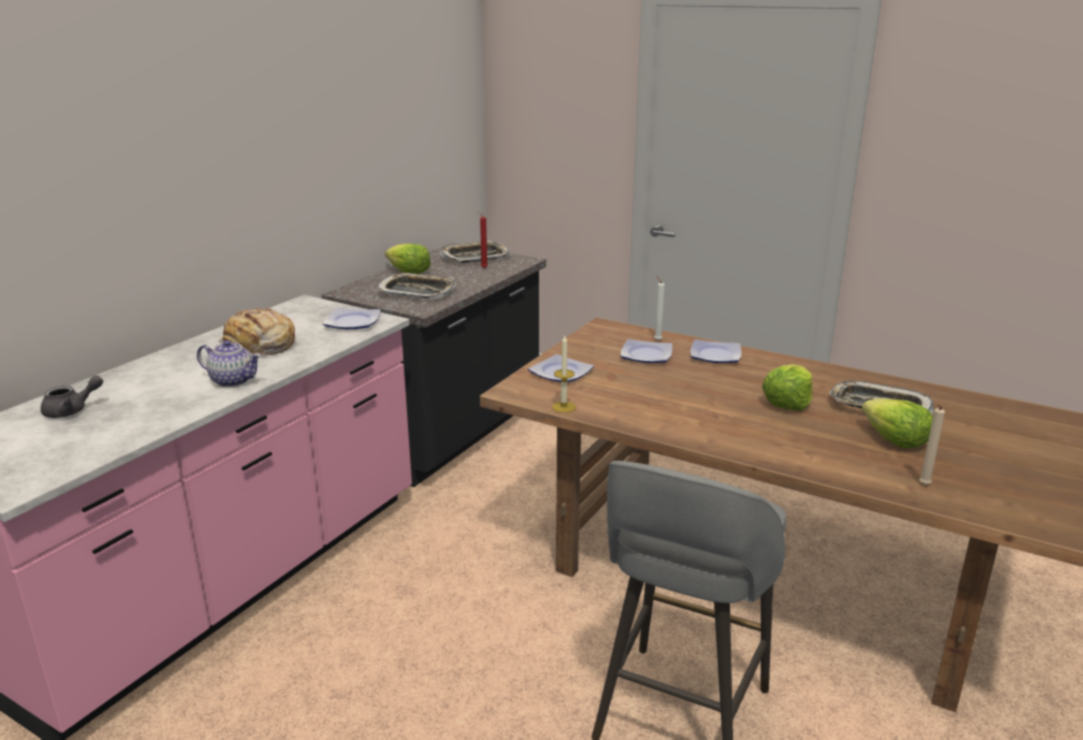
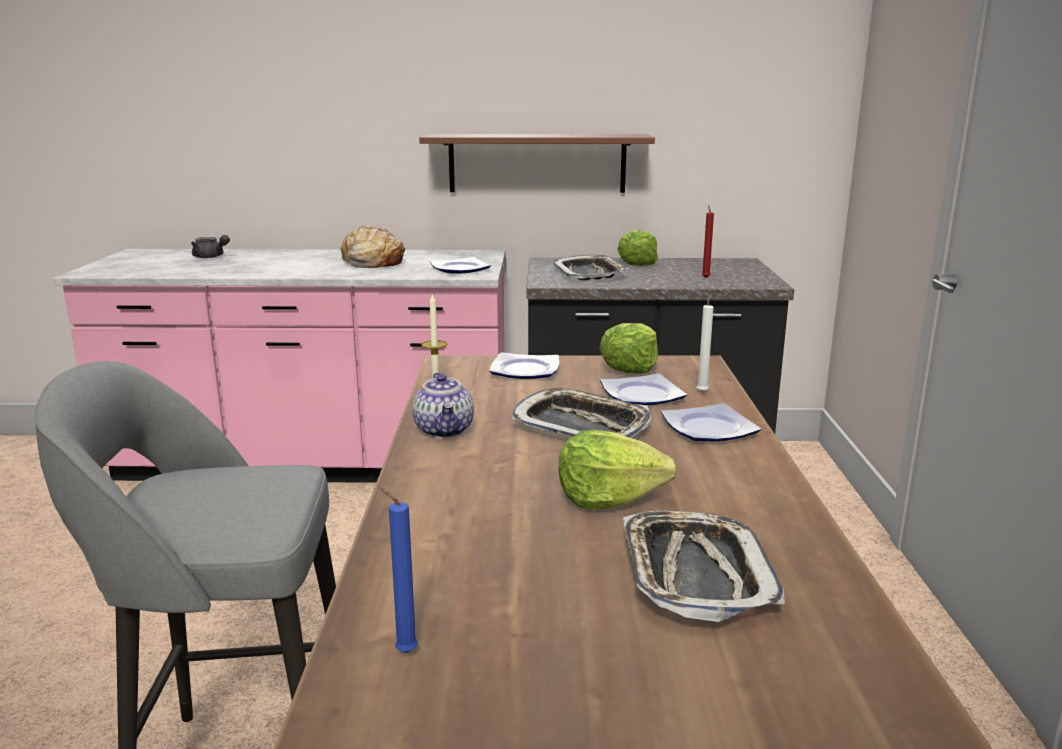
camera: 60 degrees right, 5 degrees down
(233, 380) = (295, 270): teapot -> teapot (445, 430)
(315, 204) = (537, 163): none -> brown shelf
(475, 257) = (731, 270): tray -> tray (581, 425)
(894, 440) = (566, 604): lettuce -> lettuce (630, 367)
(923, 485) = (403, 652): beige candle -> blue candle

